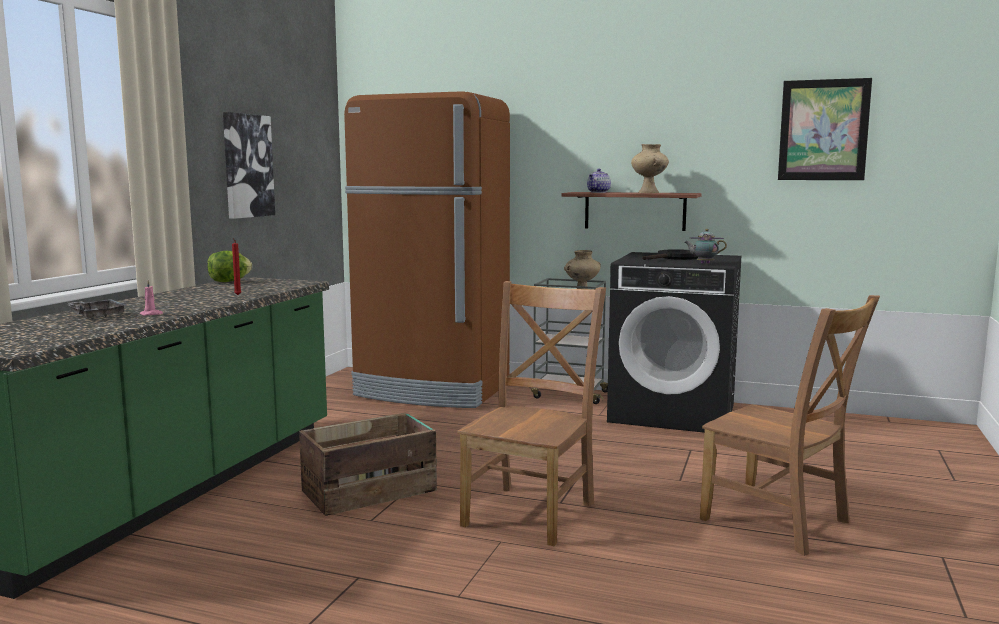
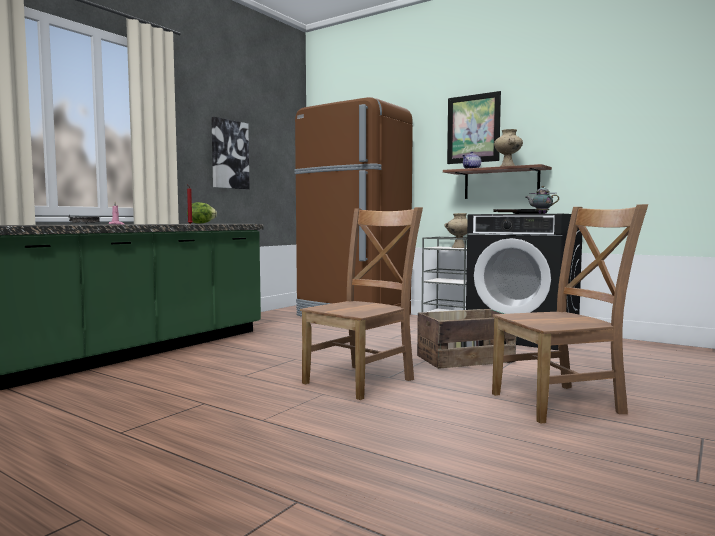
camera: 15 degrees right, 5 degrees down
(371, 491) = (259, 361): crate -> crate (466, 359)
(780, 522) = (561, 403): brown chair -> brown chair turned 75 degrees counterclockwise
(823, 130) = (650, 110): picture -> picture (473, 129)

